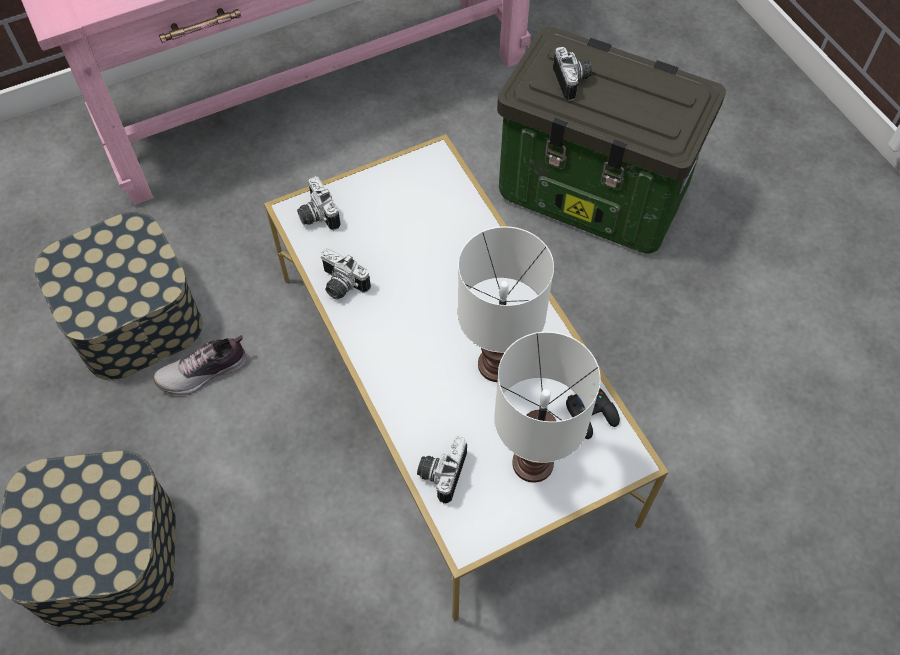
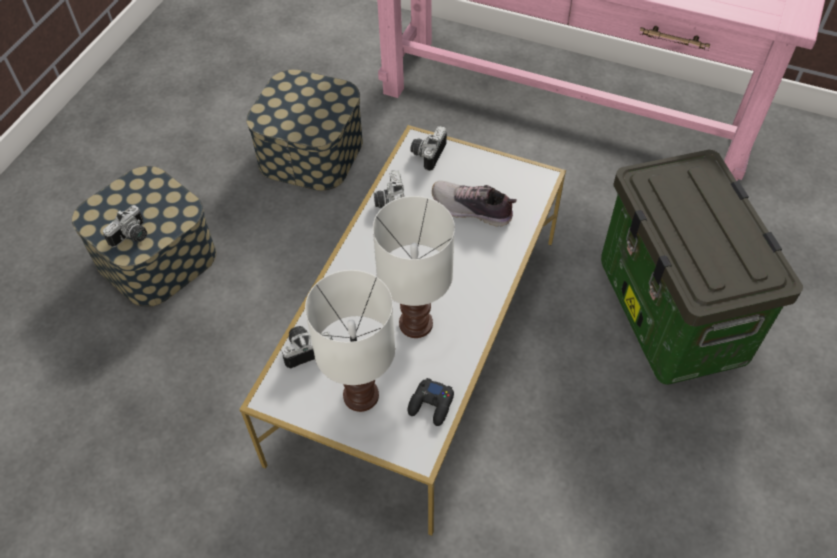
camera: 50 degrees right, 5 degrees down
(204, 372) = (309, 211): shoe -> shoe (472, 210)
(573, 81) = (684, 197): camera -> camera (132, 237)

